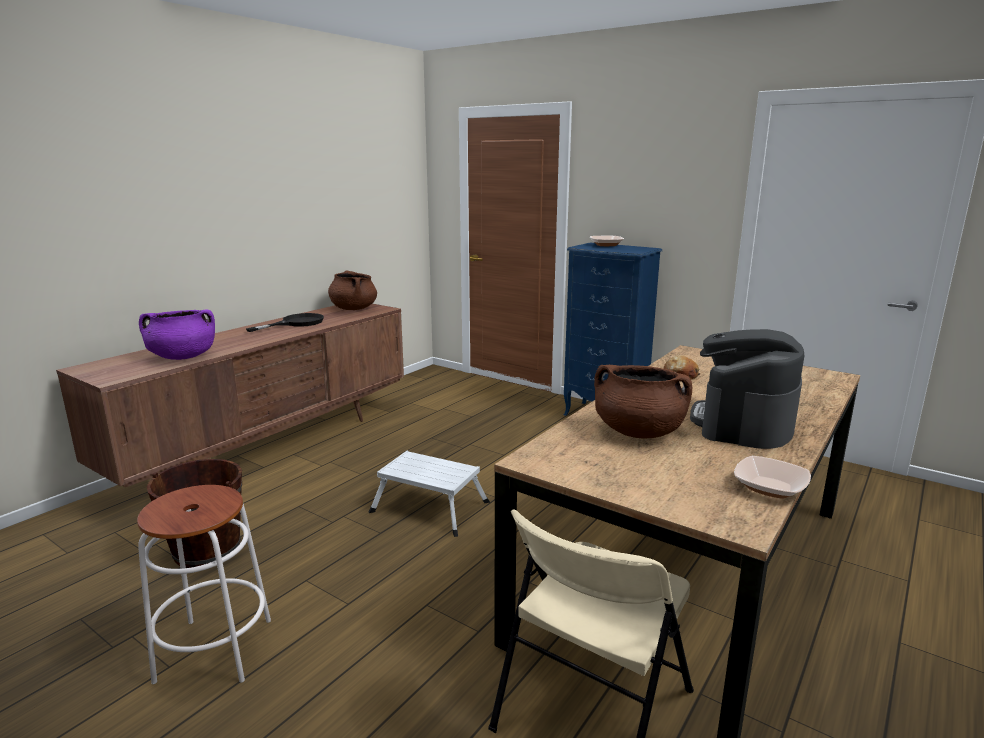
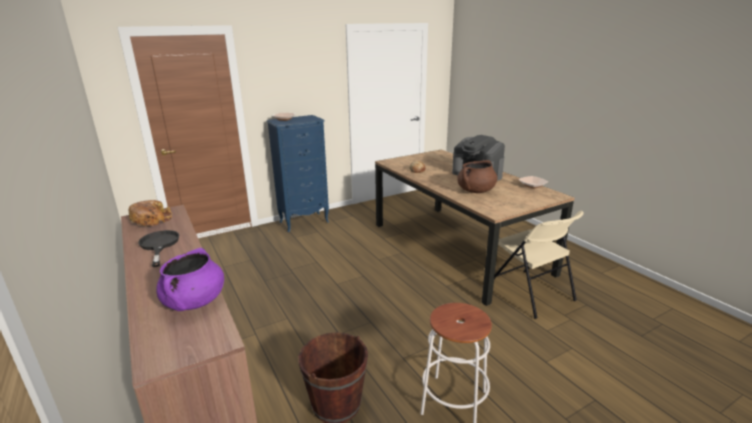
camera: 65 degrees left, 5 degrees up
(353, 309) = (151, 219): brown cooking pot -> bread
(429, 506) = (355, 299): white step ladder -> none

